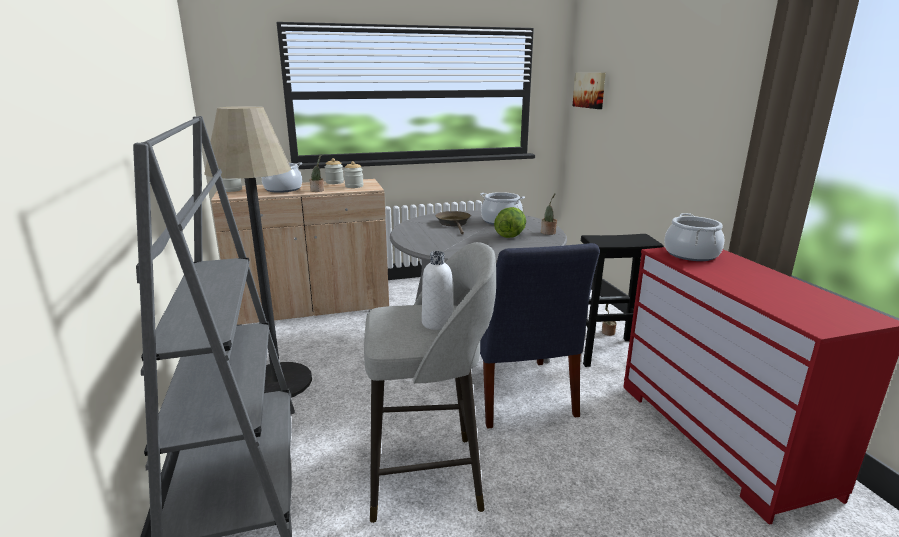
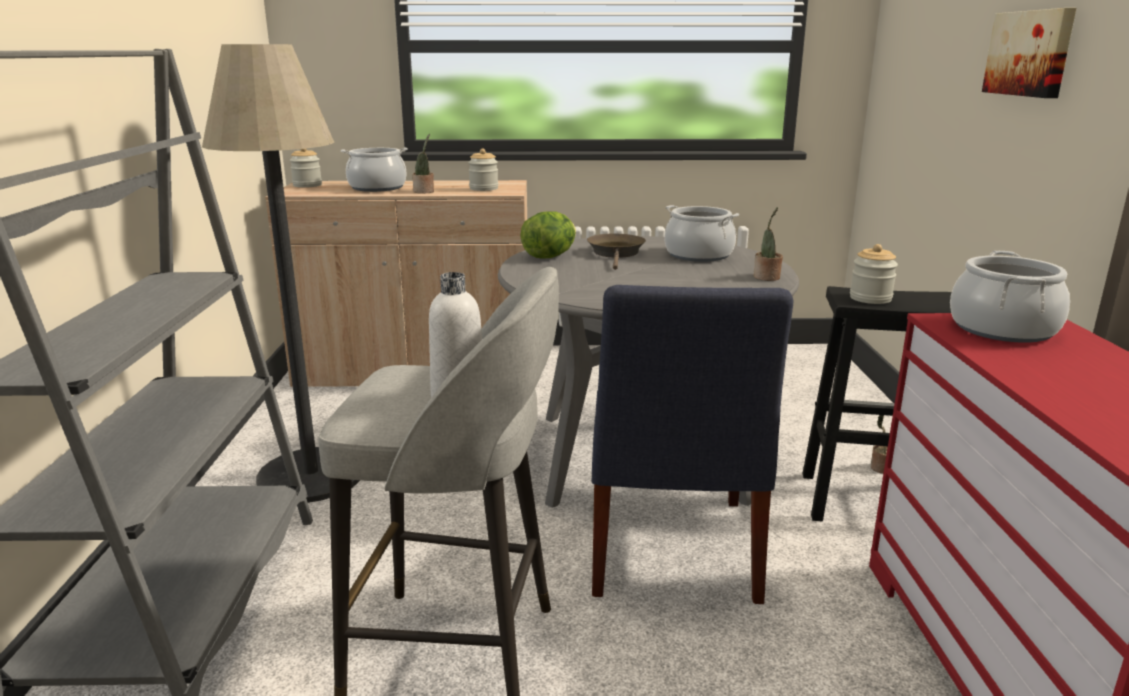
camera: 15 degrees right, 0 degrees up
(334, 182) = (461, 182): jar -> jar (870, 298)
(510, 236) = (695, 277): lettuce -> lettuce (549, 256)
(590, 90) = (906, 38): picture -> picture (1030, 53)

